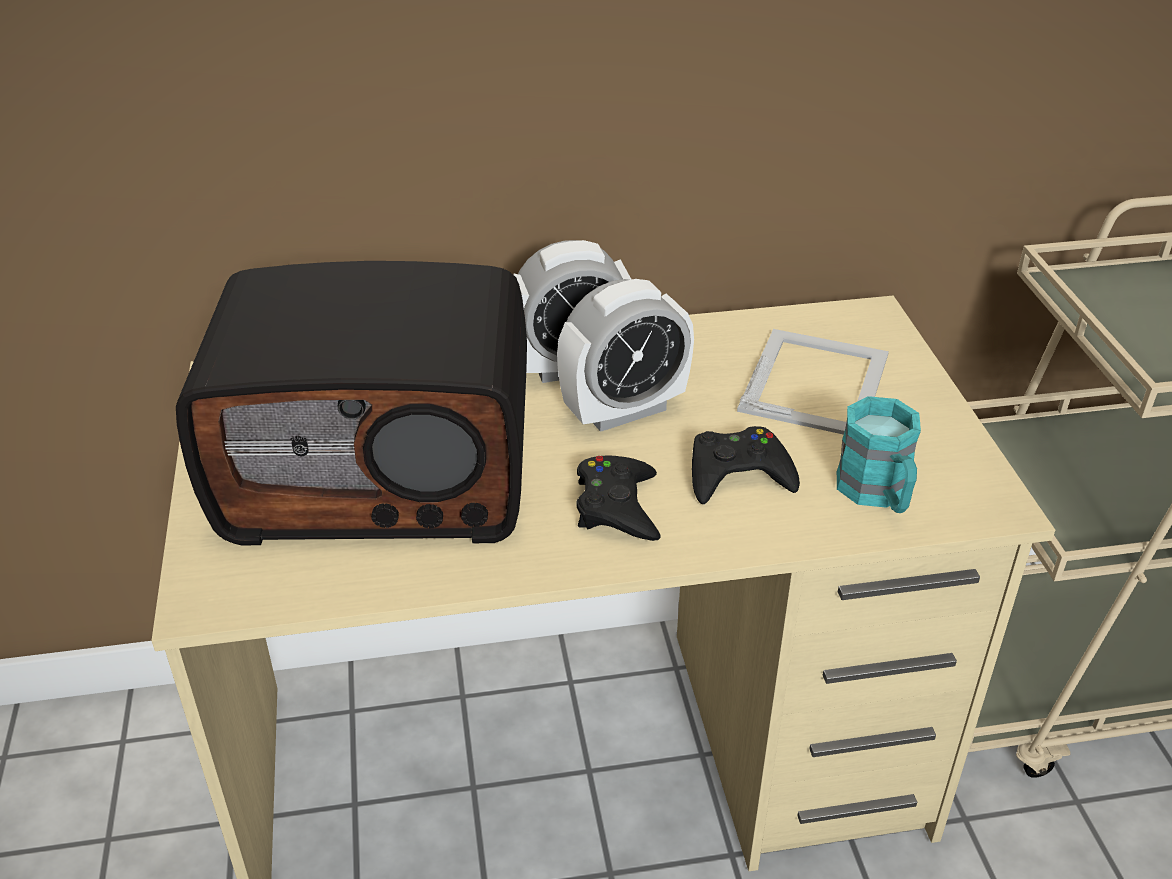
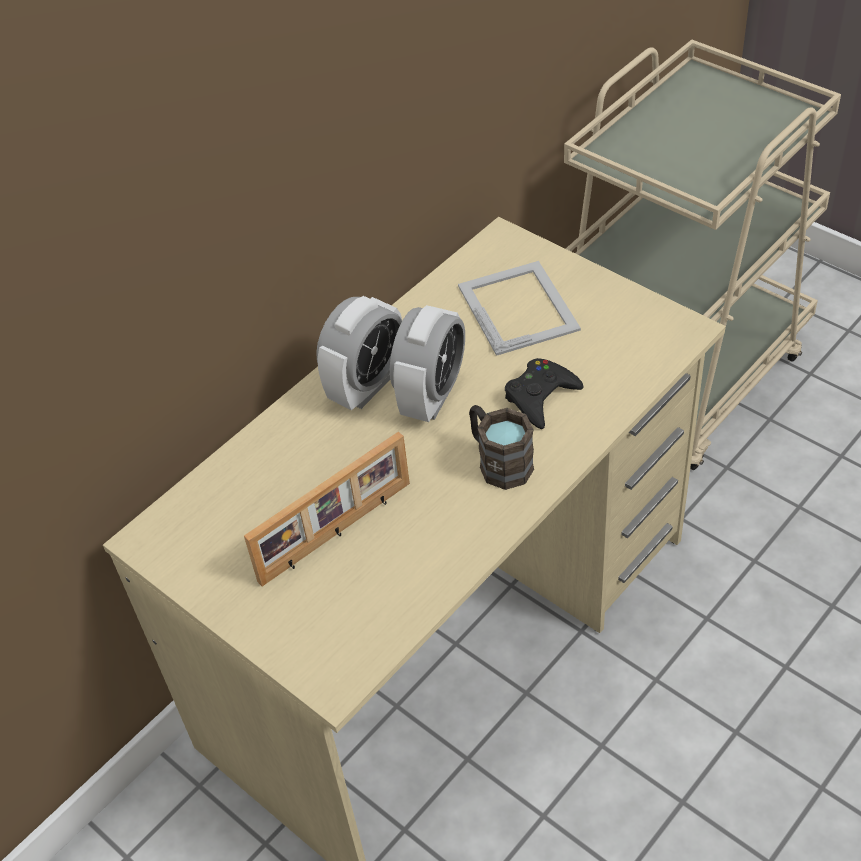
camera: 35 degrees left, 10 degrees up
(381, 472) = (337, 533): radio -> picture frame
(617, 506) = (498, 461): black game controller -> brown mug
(878, 494) = (623, 361): turquoise mug -> none

